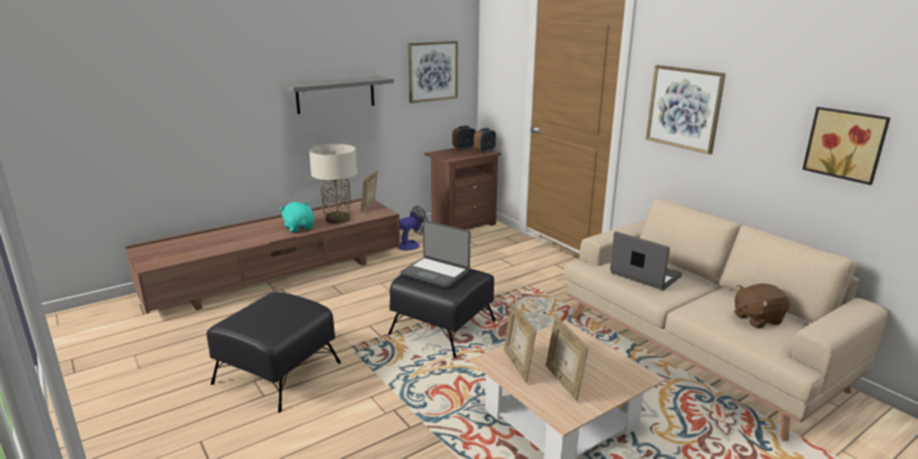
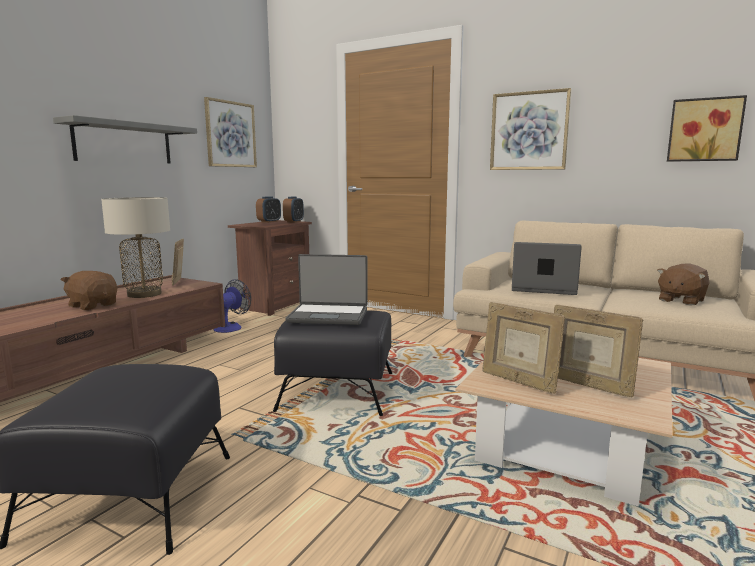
camera: 25 degrees left, 10 degrees down
(299, 227) = (93, 305): turquoise plush toy -> brown plush toy

